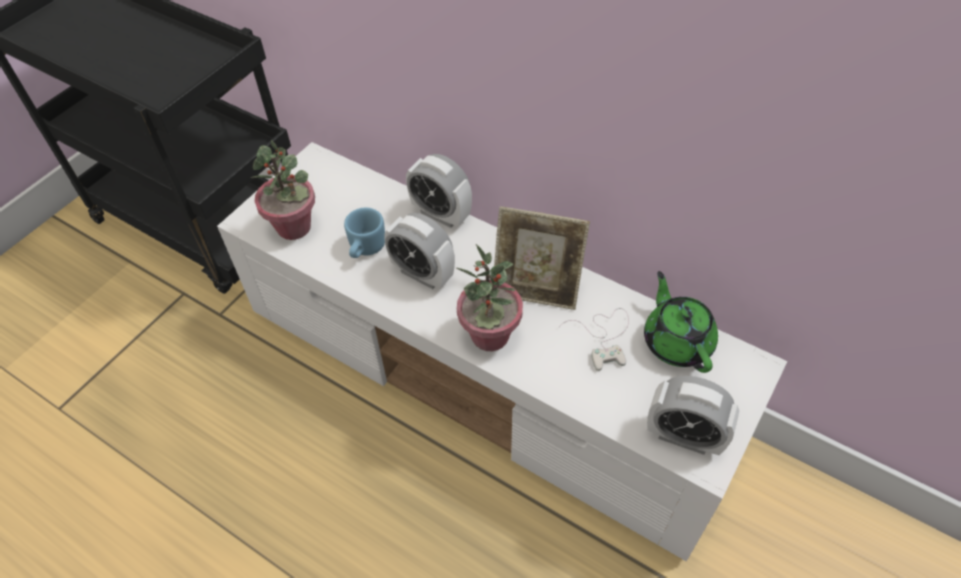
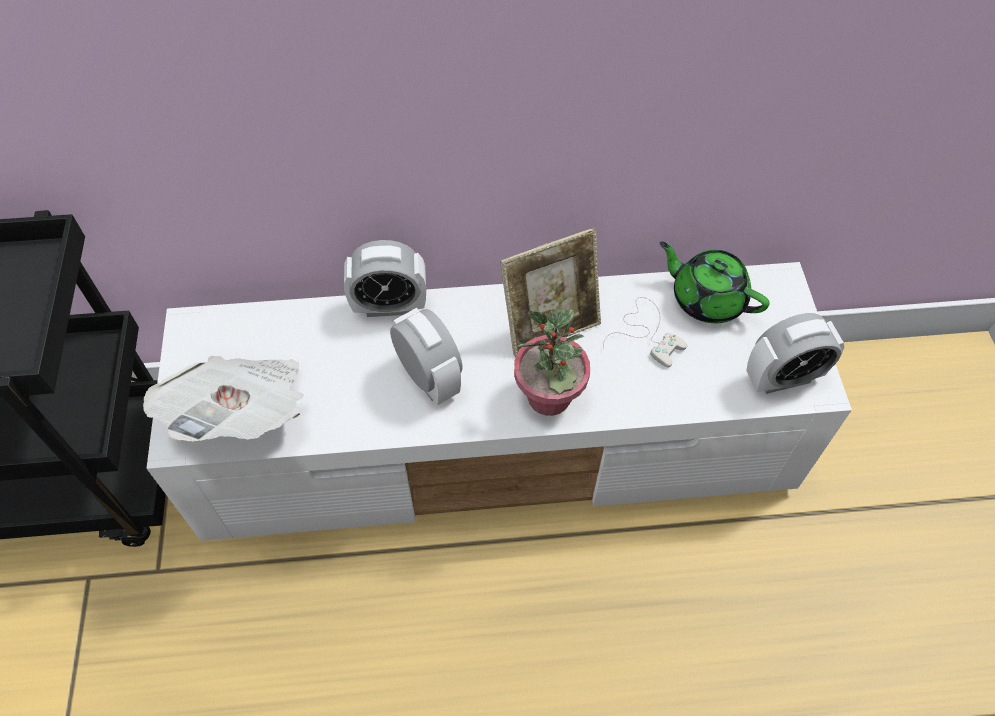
camera: 40 degrees left, 5 degrees up
(294, 227) = (243, 413): potted plant -> newspaper
(365, 249) = (345, 390): blue mug -> none
(422, 274) = (429, 378): alarm clock -> alarm clock turned 120 degrees counterclockwise

